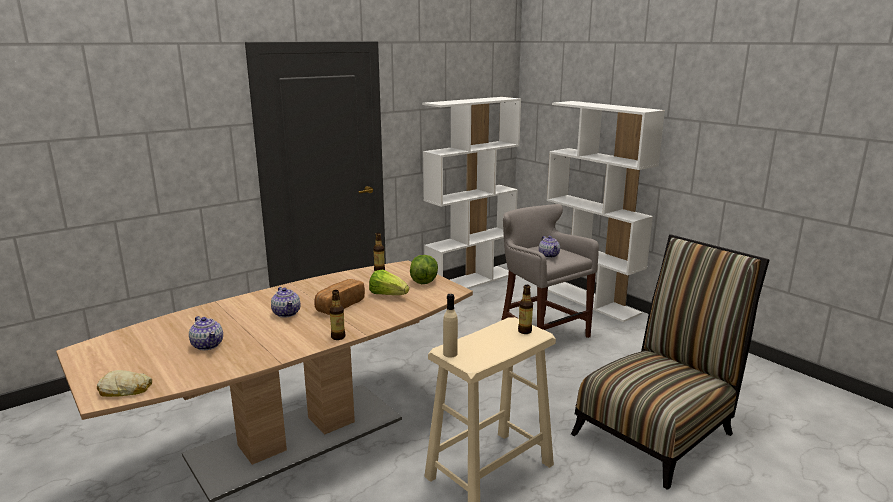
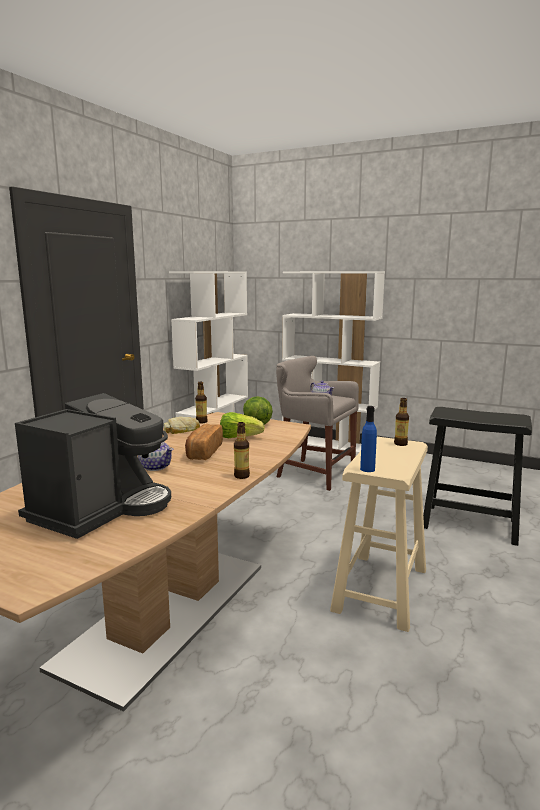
camera: 25 degrees left, 5 degrees down
(125, 389) = (51, 573): bread -> bread (182, 430)
(207, 345) = (101, 509): teapot -> coffee machine
(450, 354) = (367, 469): beige bottle -> blue bottle
(658, 429) = (470, 524): chair -> black stool

